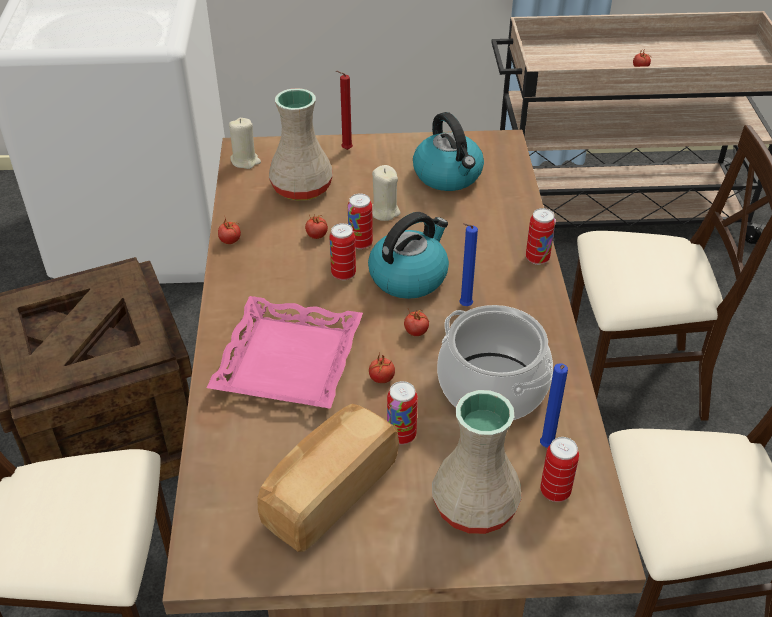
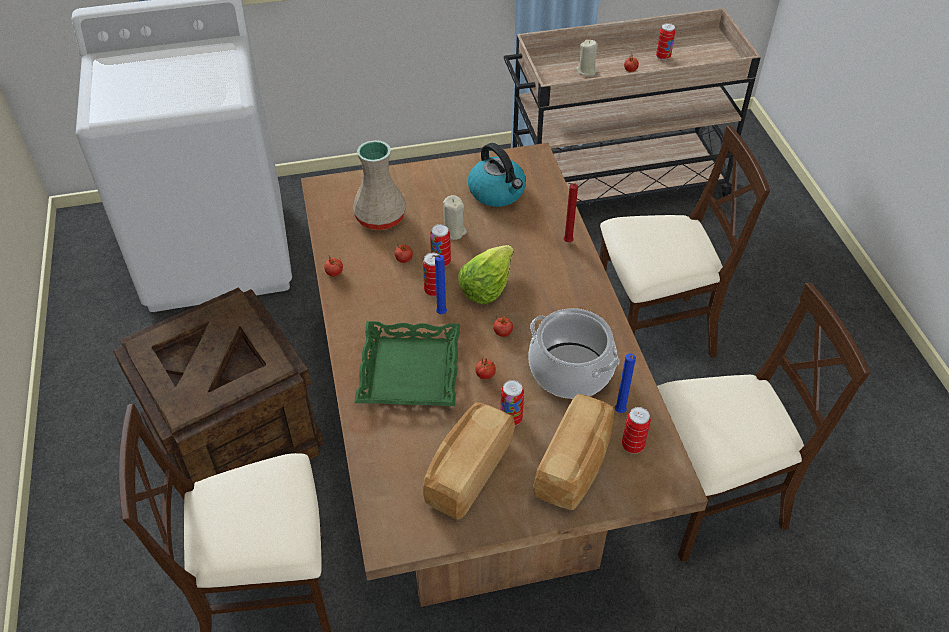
camera: 10 degrees left, 5 degrees up
(245, 161) = (326, 198): beige candle -> beige candle (587, 71)
(287, 360) = (408, 370): pink tray -> green tray
(345, 150) = (407, 178): red candle -> red candle (566, 242)
(409, 276) = (486, 286): kettle -> lettuce
(463, 306) = (534, 306): blue candle -> blue candle (440, 314)
(472, 506) = (575, 465): beige vase -> bread
(537, 258) = (583, 258): can -> can (663, 57)

